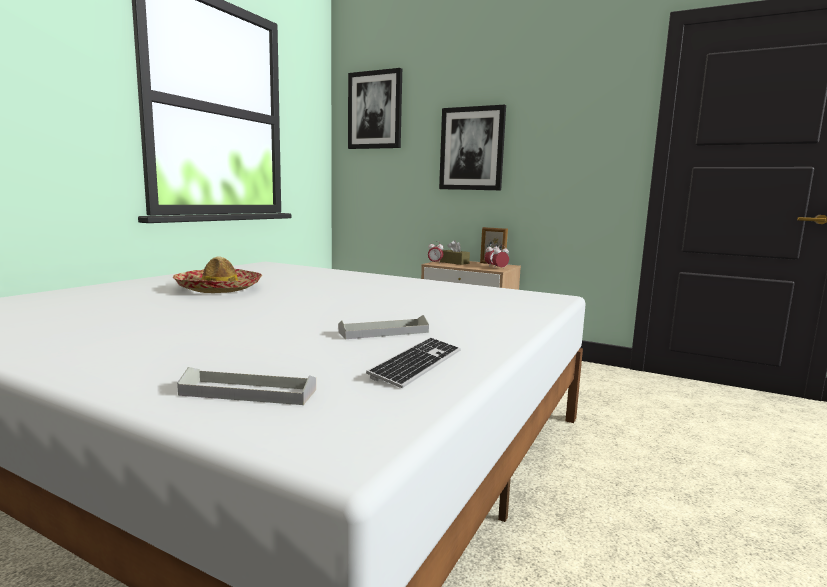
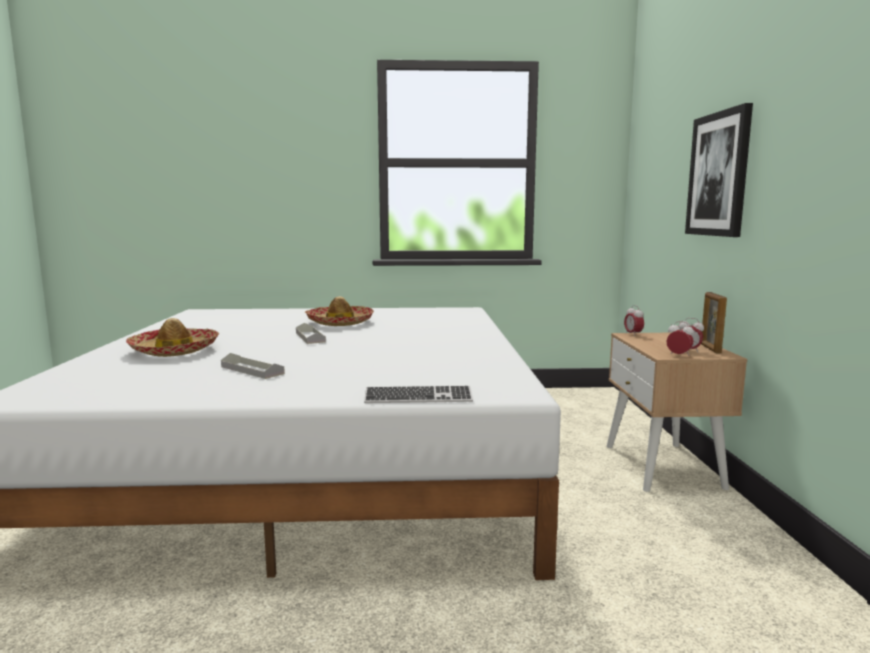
camera: 60 degrees right, 0 degrees up
(200, 347) = (175, 351): none -> hat
(248, 392) = (92, 373): grey tray -> grey tray (310, 337)
(375, 110) = (653, 131): picture -> none
(417, 364) = (168, 389): keyboard -> keyboard (418, 398)
(454, 262) = (663, 338): brown tissue box -> none

